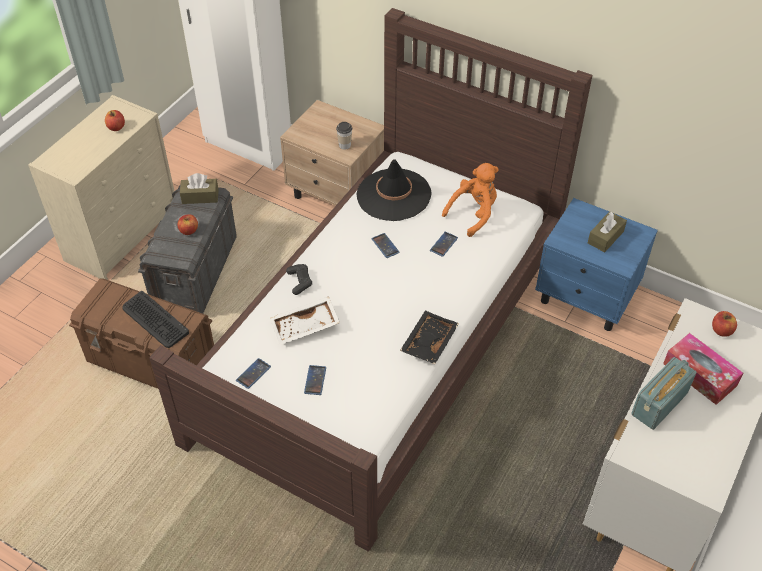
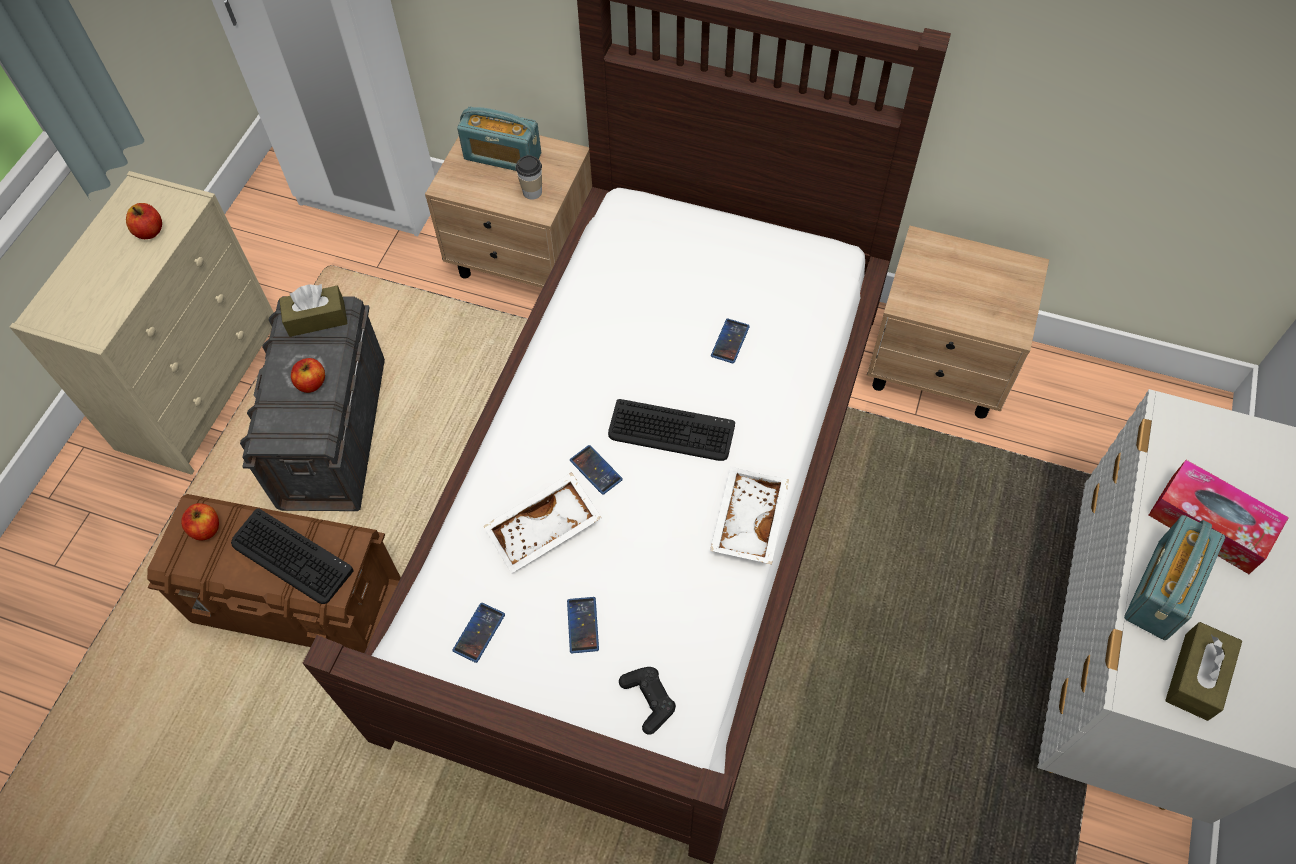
camera: 10 degrees left, 10 degrees up
(300, 282) = (516, 449): black game controller -> black game controller (648, 700)
(331, 123) = (502, 156): none -> radio
(385, 246) = (638, 360): phone -> phone (596, 470)
(393, 195) = (630, 267): black hat -> none
(394, 287) = (671, 431): none -> keyboard
(428, 342) = (747, 520): black tray -> white tray
(473, 213) = (763, 279): orange plush toy -> none
(587, 298) = (939, 369): blue nightstand -> beige nightstand
(605, 237) = (975, 286): brown tissue box -> brown tissue box (1196, 676)
(721, 330) = (1220, 437): apple -> apple (206, 529)

